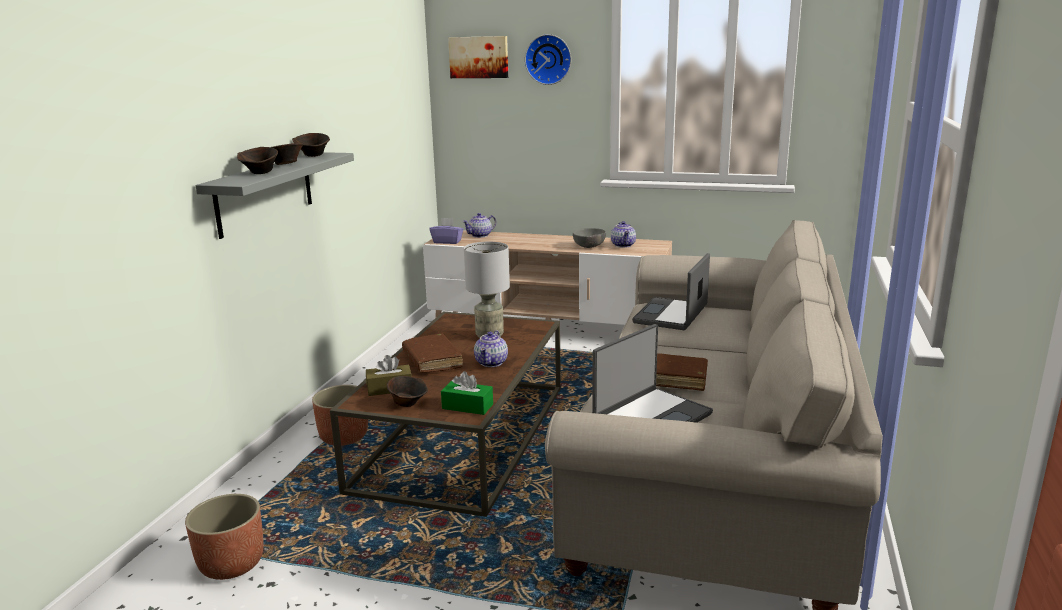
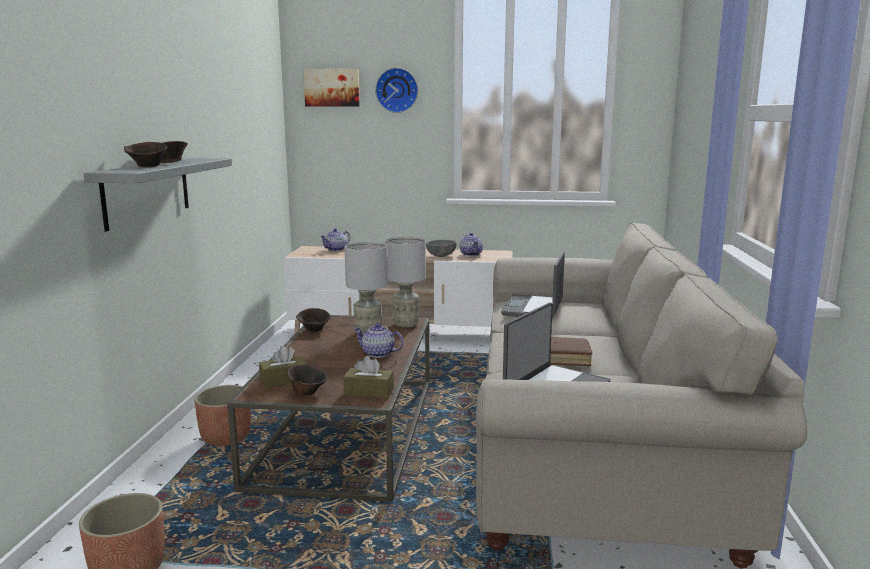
camera: 10 degrees left, 5 degrees down
(313, 155) = (193, 159): brown bowl -> brown bowl (314, 330)
(432, 360) = (319, 355): brown book -> none
(447, 242) = (306, 255): purple tissue box -> none
(467, 406) = (369, 392): green tissue box -> brown tissue box
(492, 362) = (378, 354): teapot -> teapot turned 105 degrees clockwise
(531, 327) = (405, 324): none -> grey table lamp

